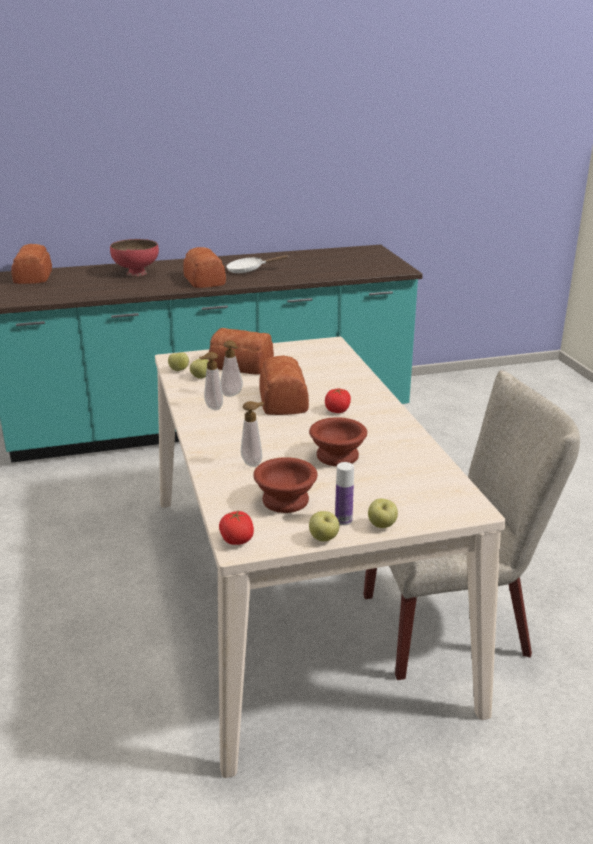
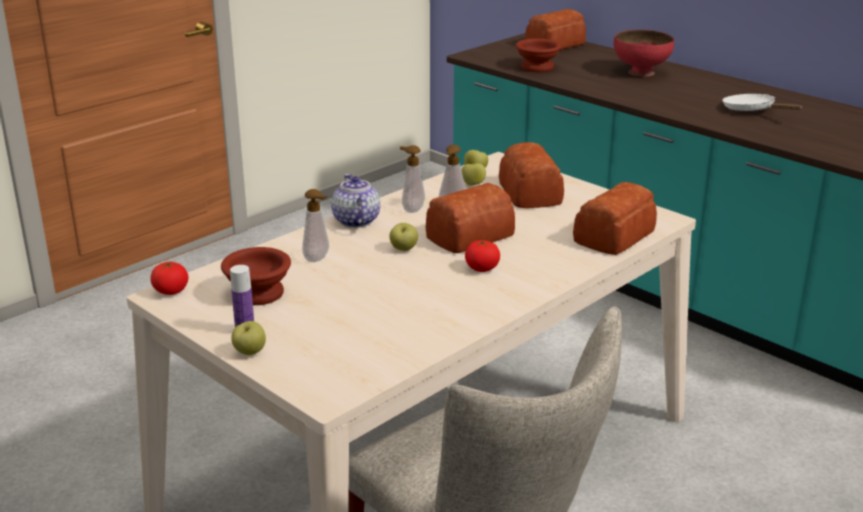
camera: 60 degrees right, 0 degrees up
(203, 432) = (355, 220): none -> teapot
(205, 280) = (679, 102): bread -> bread (616, 236)
(324, 539) = (203, 329): apple -> apple (404, 249)
(339, 456) = (375, 296): brown bowl -> brown bowl (538, 67)

